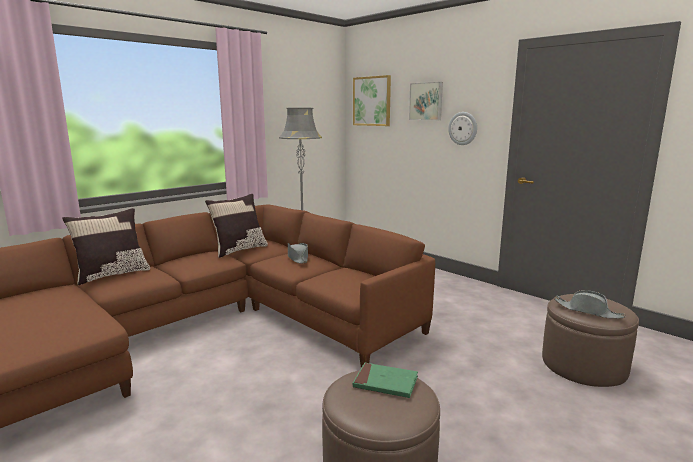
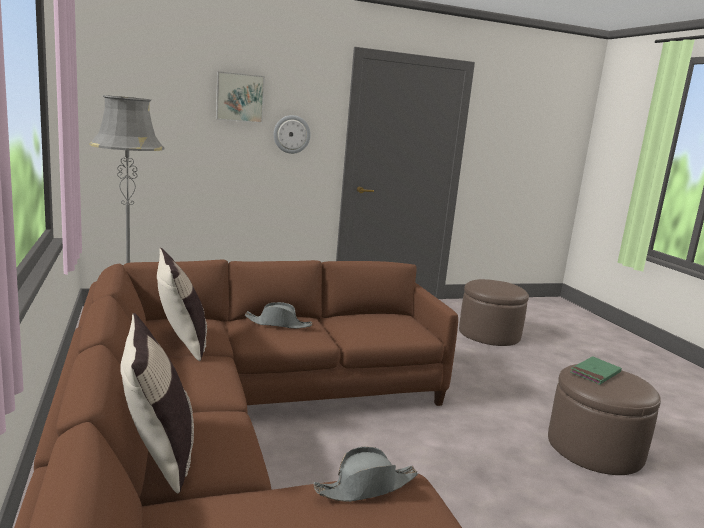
camera: 65 degrees left, 0 degrees up
(372, 101) = (140, 86): picture -> none
(588, 311) = (506, 289): grey hat -> grey hat (366, 487)

